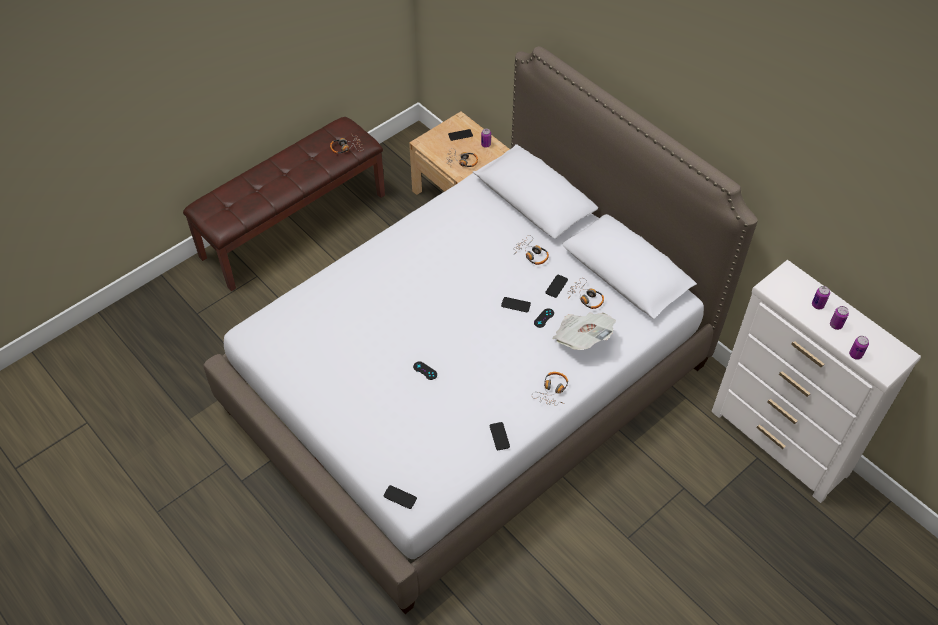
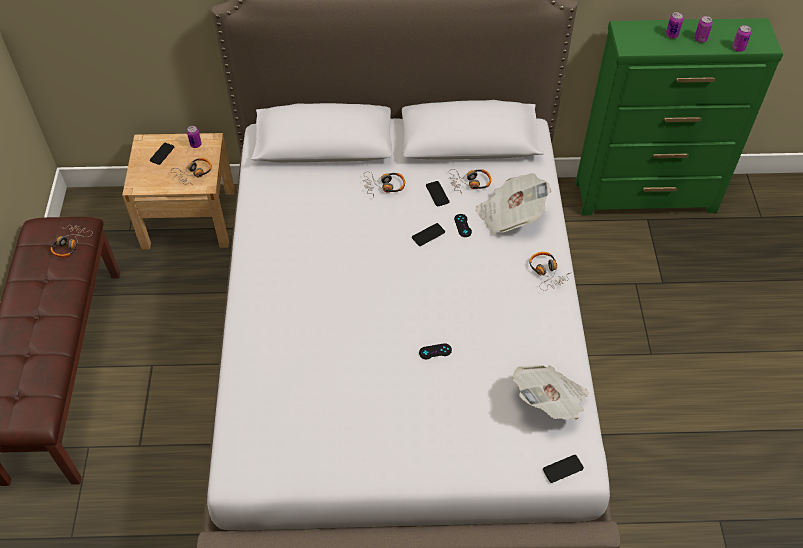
camera: 50 degrees left, 0 degrees up
(446, 458) = (550, 401): none -> newspaper
(499, 436) = (561, 343): phone -> none
(780, 443) = (646, 197): white dresser -> green dresser

